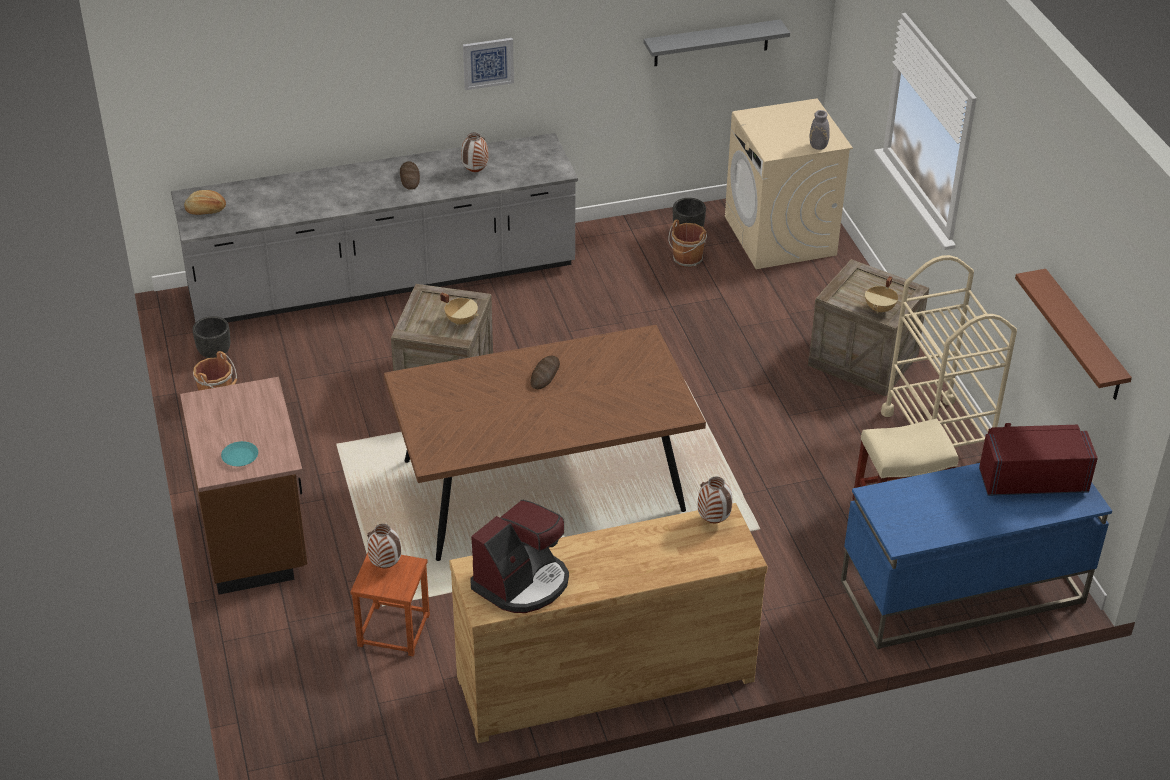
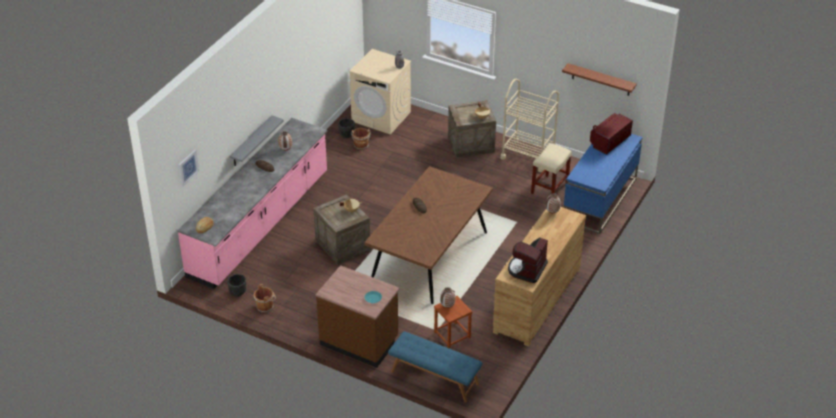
camera: 45 degrees left, 0 degrees up
(268, 676) = (434, 378): none -> blue bench
(383, 281) = (260, 224): grey counter -> pink counter
(488, 63) = (268, 98): picture -> picture (188, 167)
(522, 582) = (527, 269): coffee machine -> coffee machine turned 150 degrees counterclockwise
(711, 43) = (331, 44): grey shelf -> grey shelf (251, 141)

